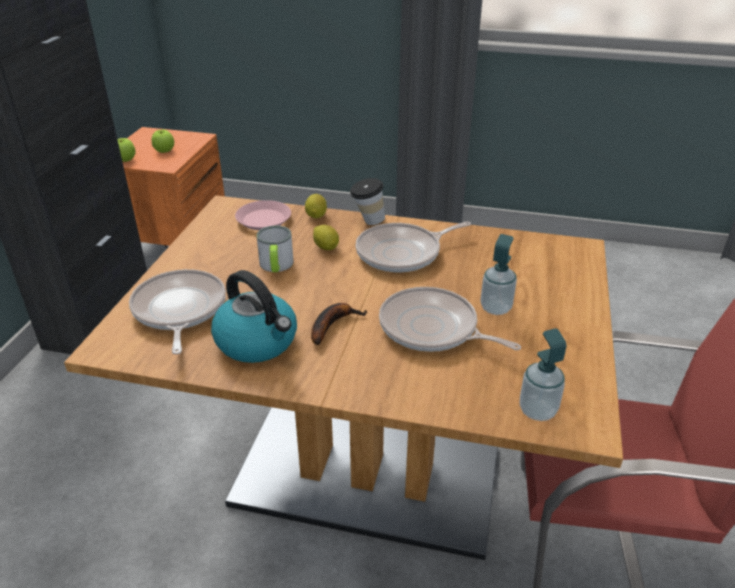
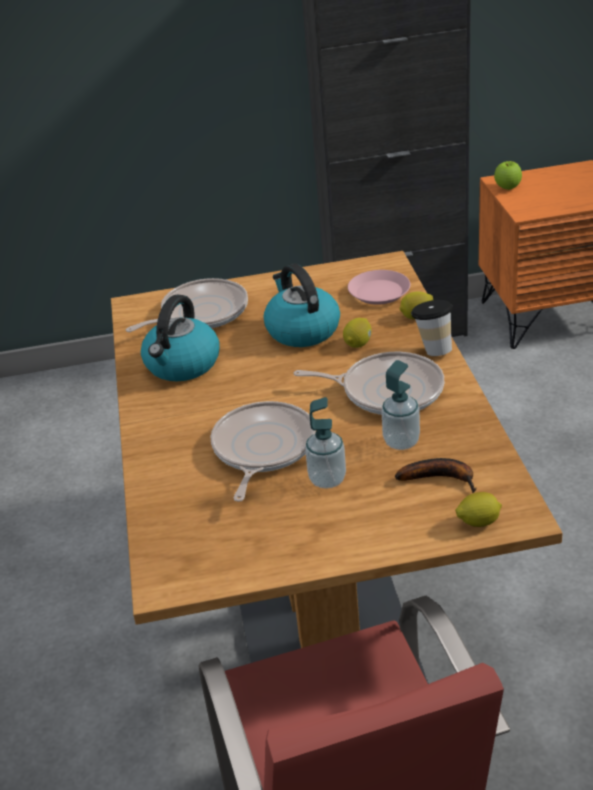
camera: 70 degrees right, 0 degrees up
(164, 151) = (553, 196): apple -> none
(276, 266) = (301, 330): mug -> kettle
(332, 325) = (230, 392): banana -> banana (441, 478)
(402, 253) = (387, 391): frying pan -> frying pan turned 150 degrees clockwise
(537, 410) = (173, 545): soap dispenser -> soap dispenser (401, 442)
(580, 263) = (478, 522): none -> lemon

